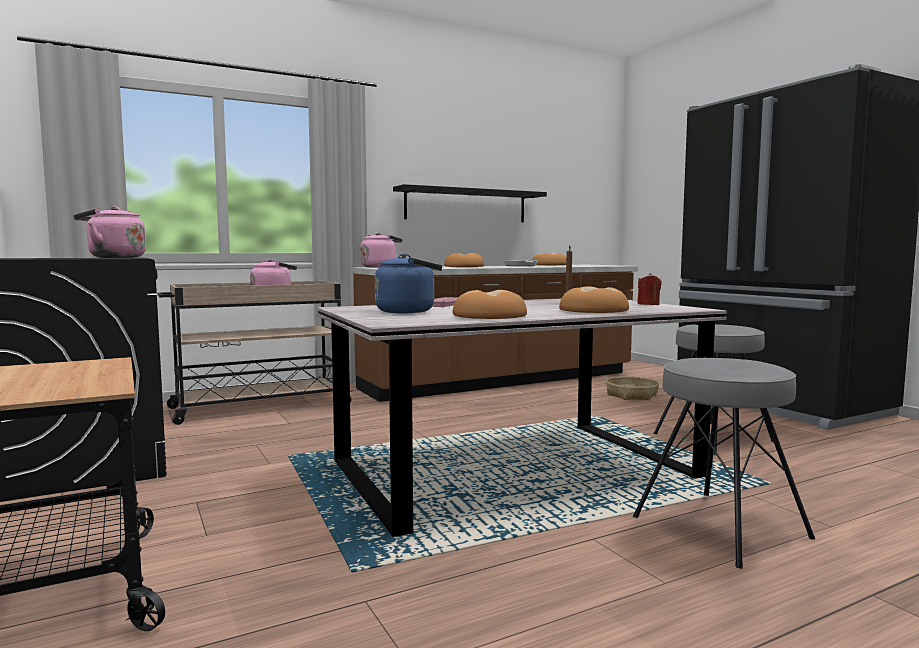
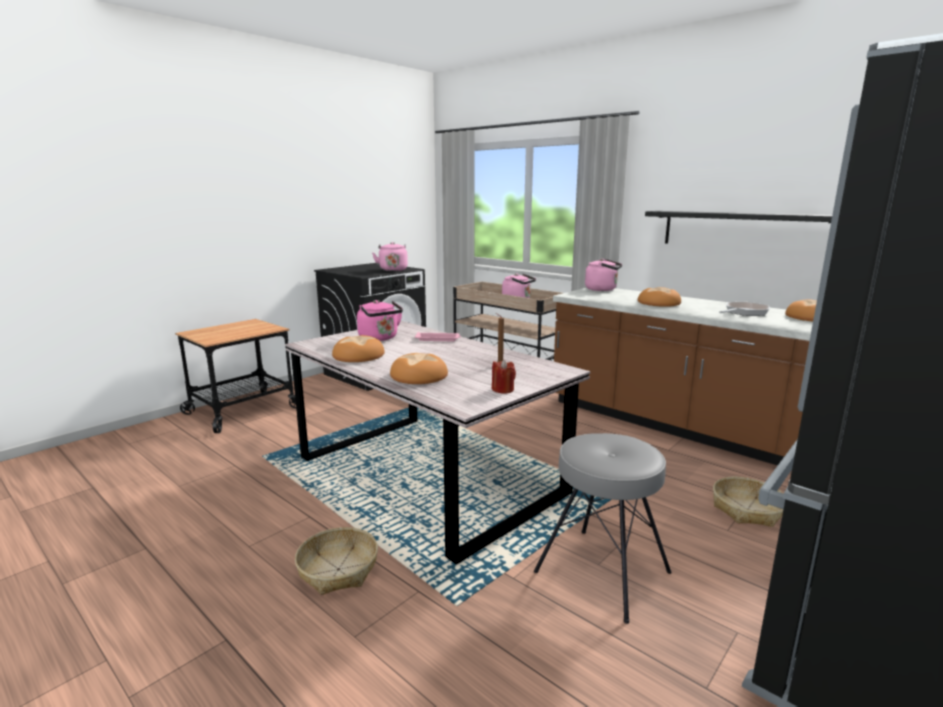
camera: 70 degrees right, 10 degrees up
(409, 311) = (380, 338): blue kettle -> pink kettle
(719, 527) = (338, 569): grey stool -> basket

